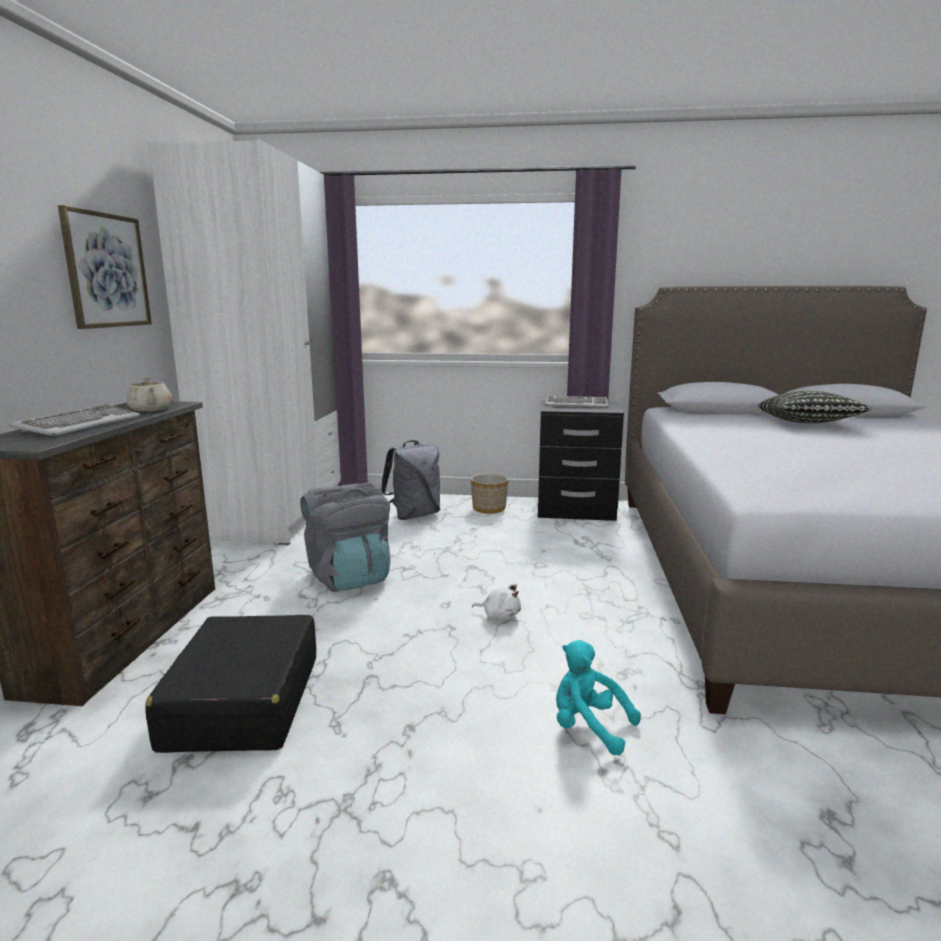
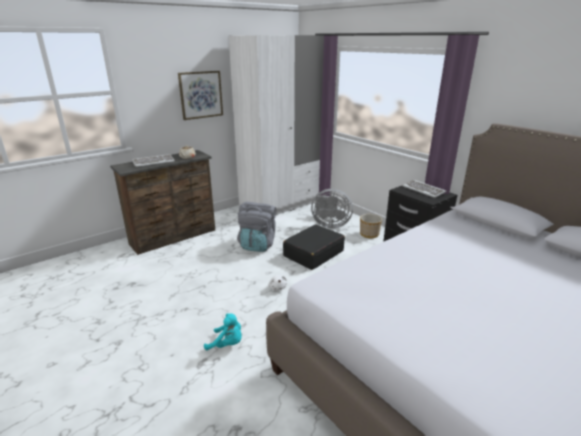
camera: 45 degrees right, 10 degrees up
(242, 702) = (165, 274): black suitcase -> black suitcase (313, 253)
(414, 515) = (329, 225): grey backpack -> grey fan
(588, 727) = (227, 344): turquoise plush toy -> turquoise plush toy turned 120 degrees clockwise
(808, 424) = (522, 256): pillow -> none

